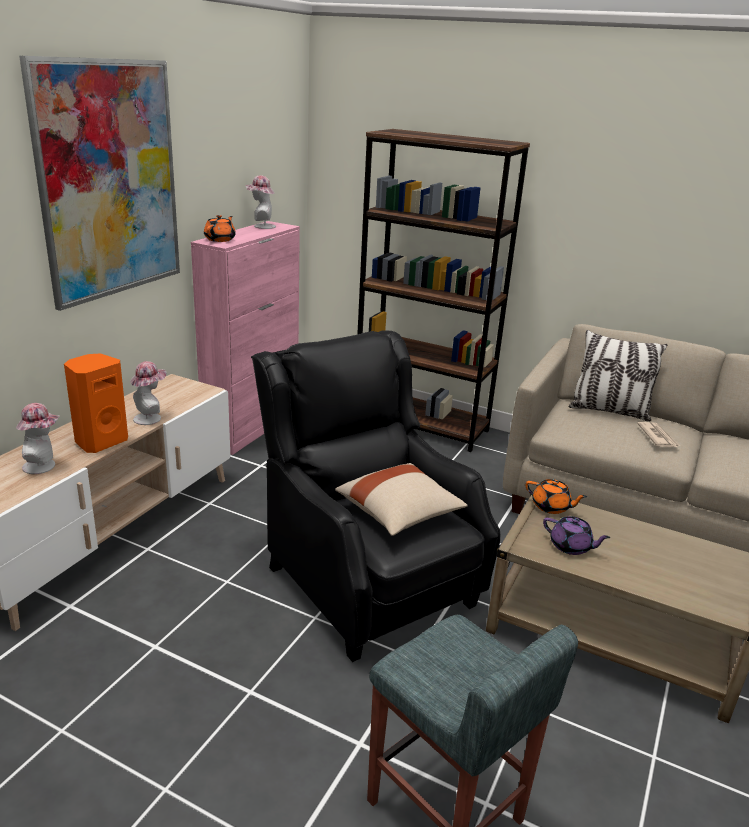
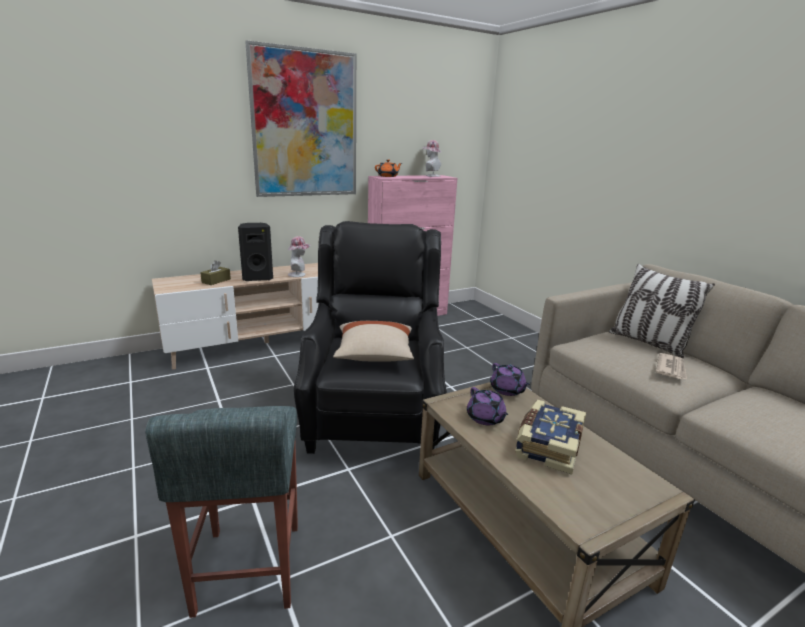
camera: 35 degrees right, 5 degrees down
(43, 466) = (216, 281): hat -> brown tissue box
(100, 441) = (257, 278): orange speaker -> black speaker
(421, 425) = (527, 341): brown bookcase -> none
(551, 507) = (507, 390): orange teapot -> purple teapot
(641, 553) = (547, 445): none -> book

